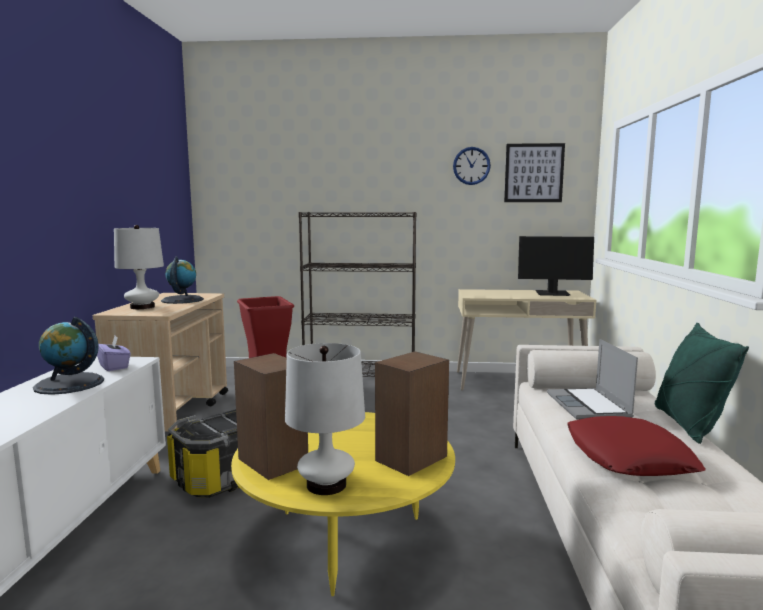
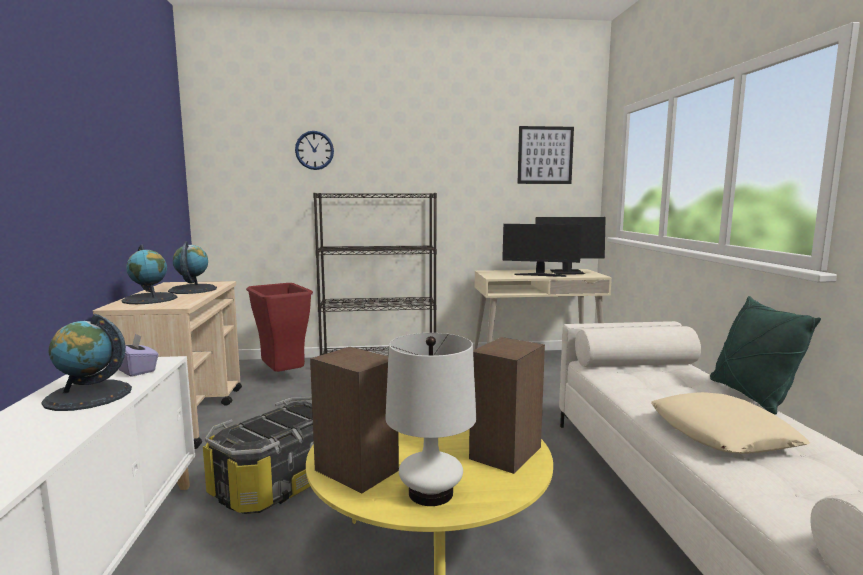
camera: 10 degrees left, 0 degrees up
(142, 307) = (150, 299): white table lamp -> globe
(471, 166) = (485, 147): wall clock -> wall clock (314, 150)
(521, 295) = (540, 275): none -> monitor
(589, 406) = (652, 383): laptop -> none
(628, 457) = (721, 434): red pillow -> beige pillow

